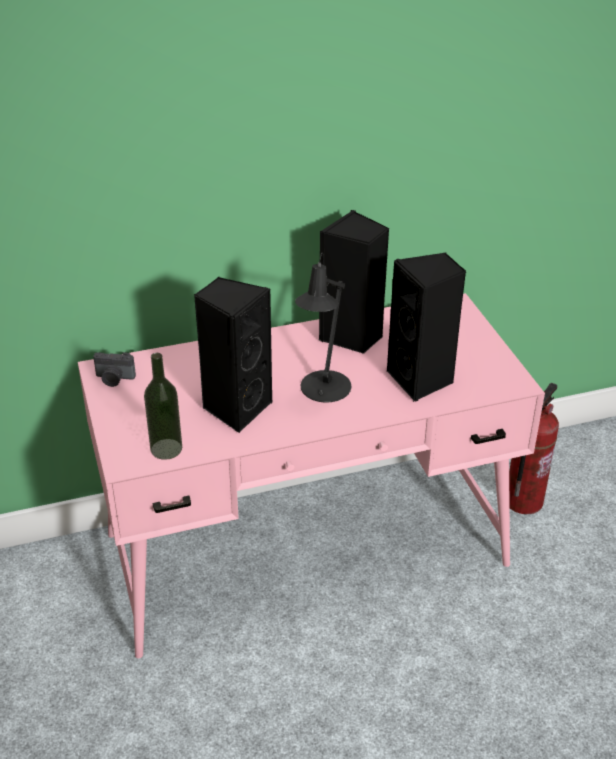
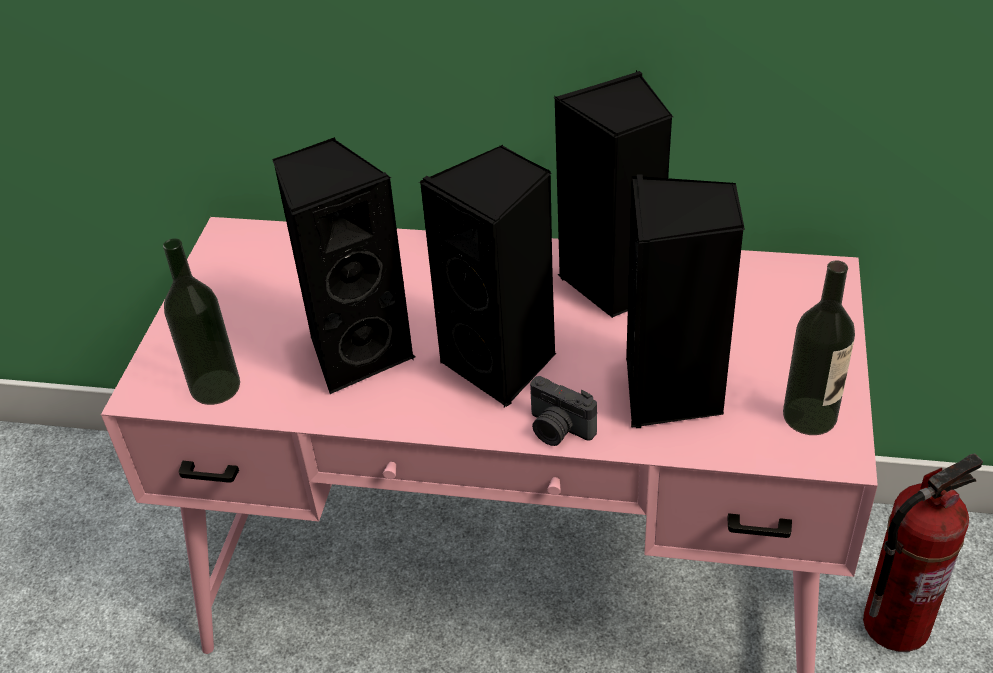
camera: 30 degrees right, 5 degrees up
(114, 379) = (234, 256): camera -> camera (558, 430)
(323, 391) = (503, 363): black table lamp -> black speaker
(494, 372) = (809, 416): none -> bottle

